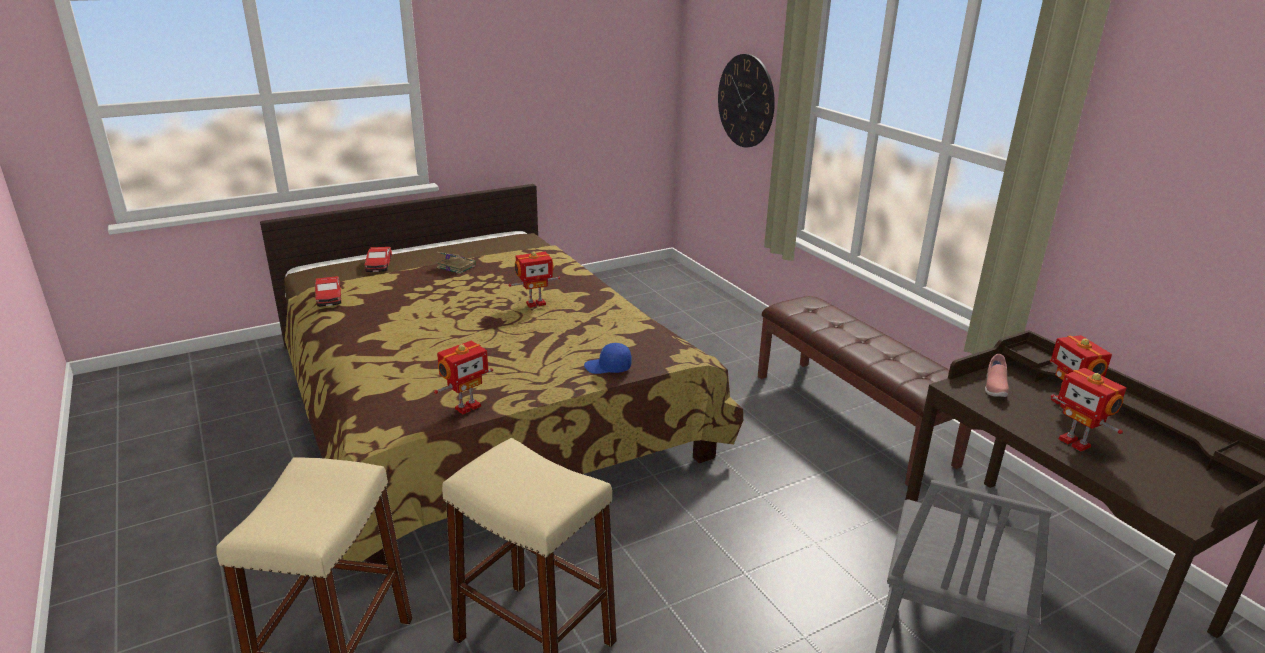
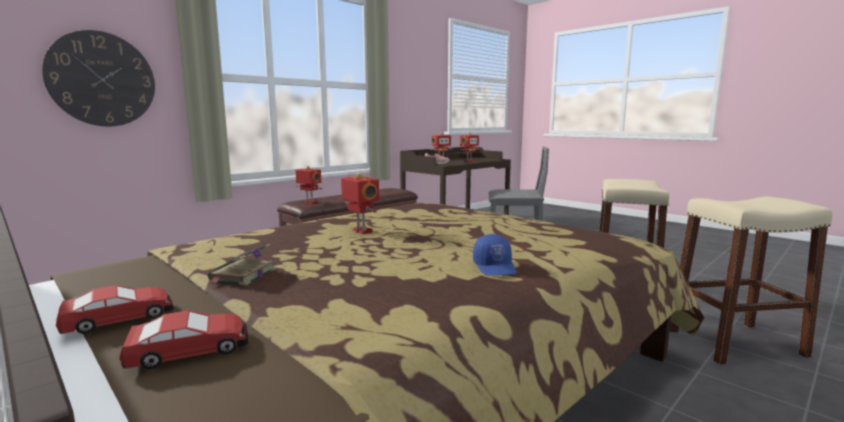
camera: 105 degrees left, 15 degrees down
(329, 298) = (403, 337): toy car -> toy car (119, 319)
(467, 407) = (564, 227): toy robot -> toy robot (309, 202)
(608, 367) = (461, 209): blue cap -> blue cap (495, 267)

